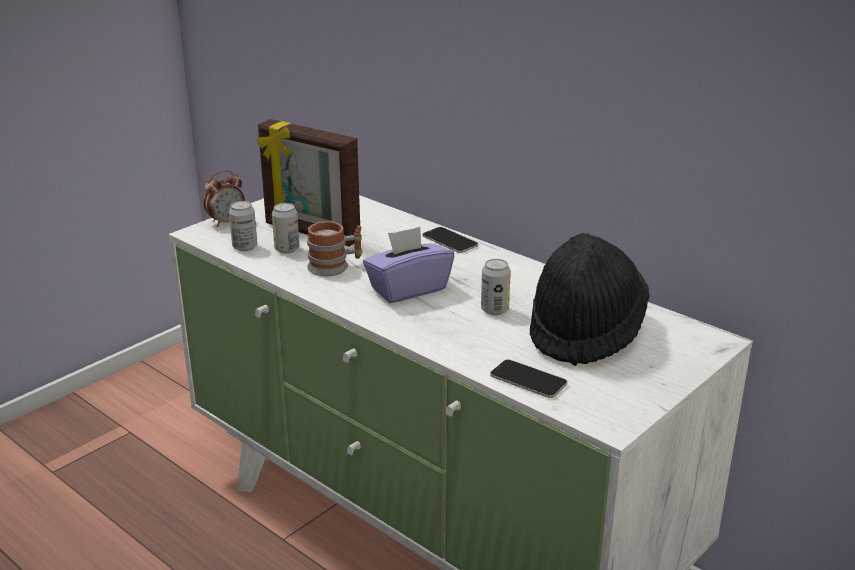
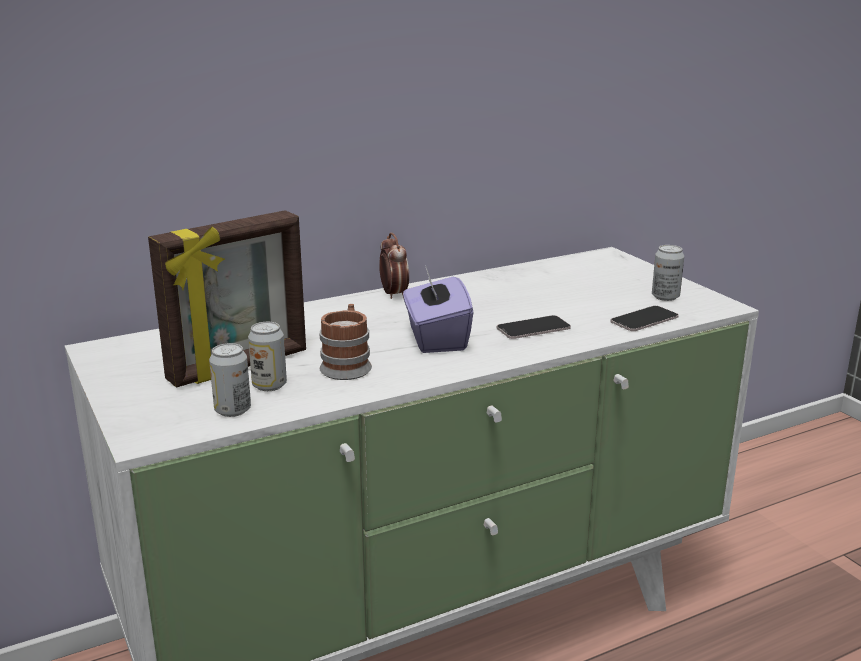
camera: 70 degrees left, 5 degrees down
(226, 222) = (132, 415): alarm clock -> alarm clock (394, 294)
(449, 241) = (341, 305): phone -> phone (533, 328)
(494, 310) = (509, 311): can -> can (665, 297)
(585, 331) = (570, 287): black hat -> none

